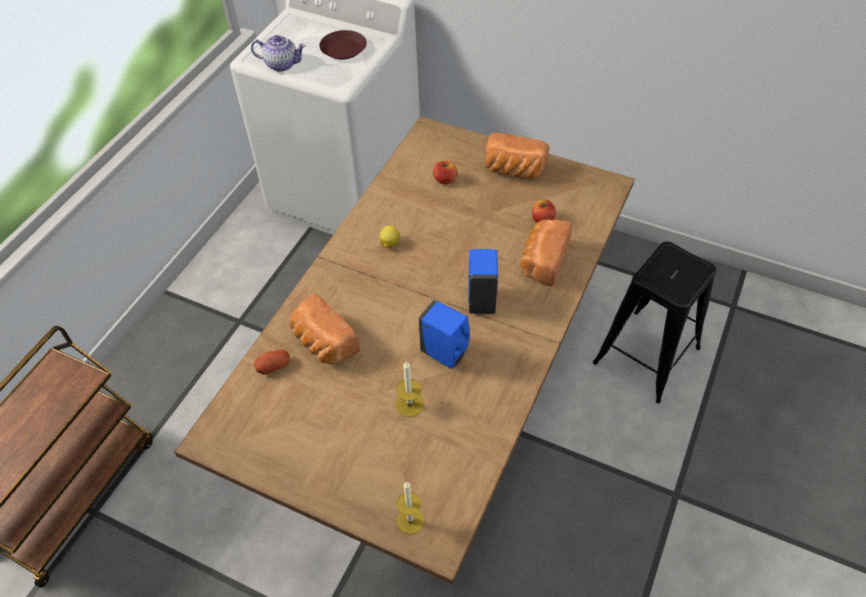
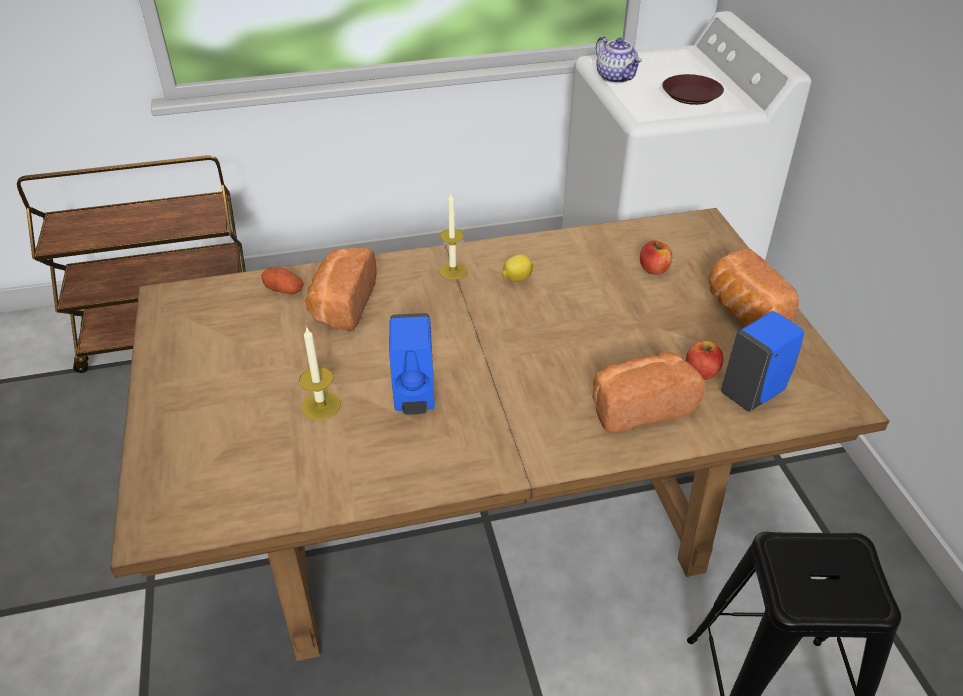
camera: 50 degrees right, 10 degrees down
(410, 521) = (167, 488): candle -> candle (453, 271)
(481, 299) = (522, 384): blue soap dispenser -> blue soap dispenser (753, 392)

